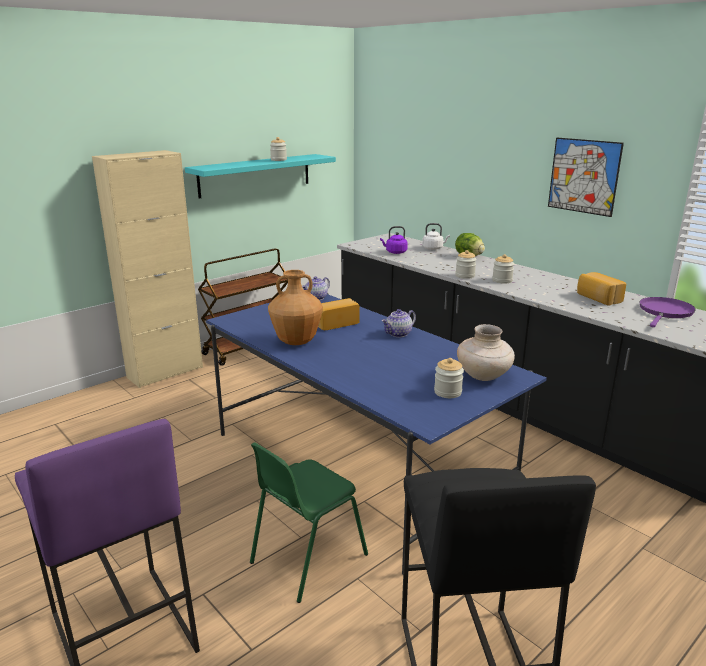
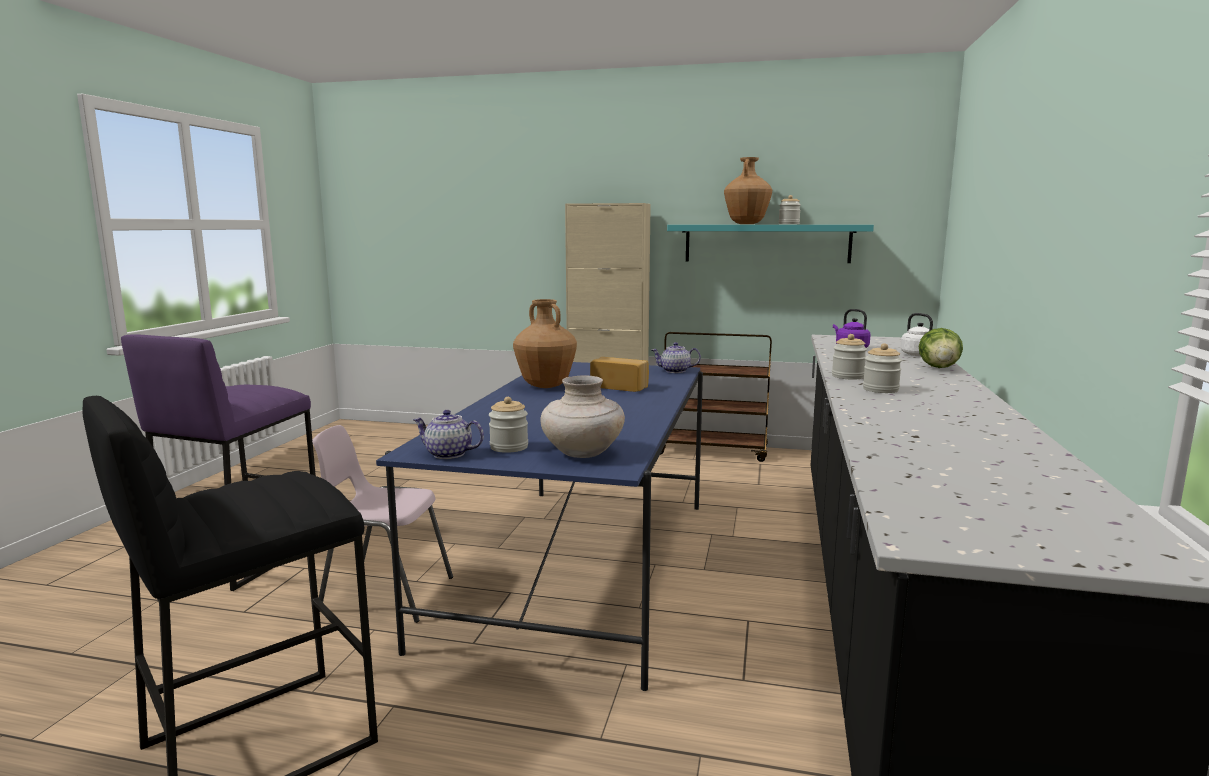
camera: 55 degrees right, 10 degrees down
(252, 163) = (746, 224): none -> brown vase
(306, 558) = (386, 594): green chair -> pink chair
(398, 334) = (640, 407): teapot -> teapot (448, 454)
(584, 176) = (1098, 219): picture -> none
(598, 298) = (956, 435): bread -> none
(665, 312) = (1018, 478): purple frying pan -> none

